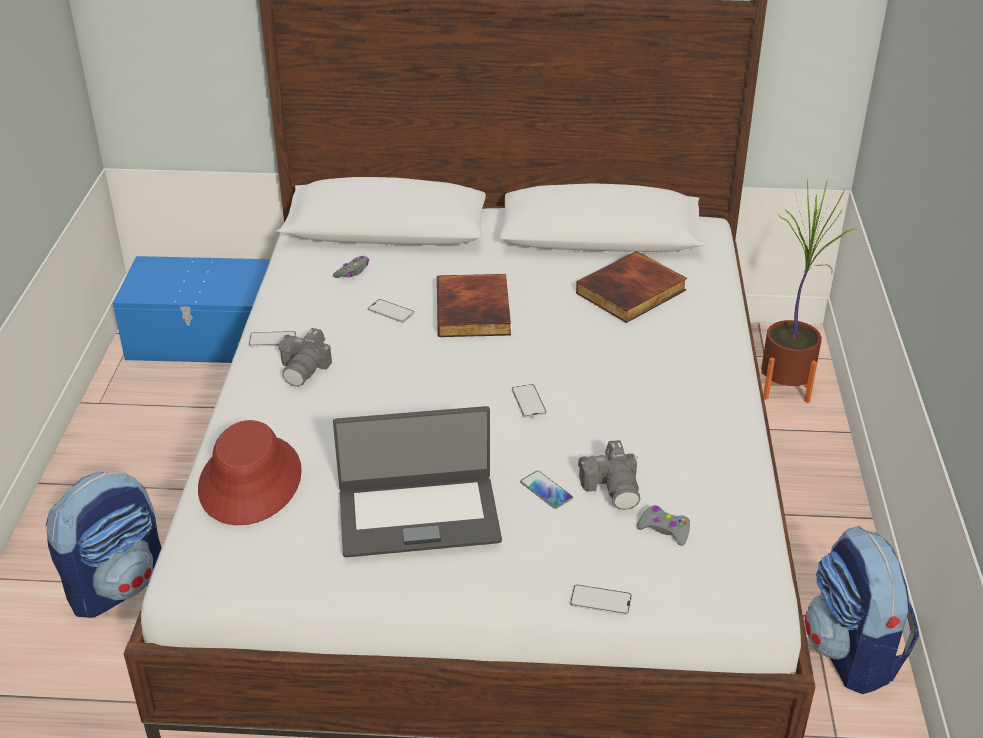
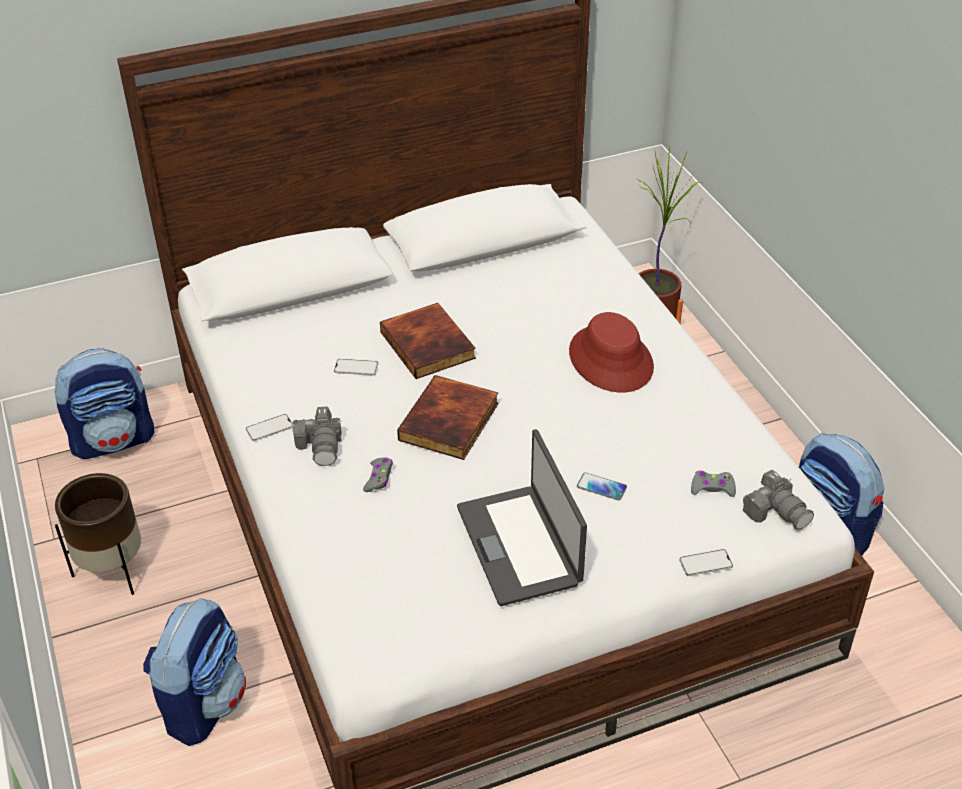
camera: 25 degrees left, 5 degrees up
(127, 445) = (114, 570): none -> brown planter
(205, 338) = (114, 440): blue storage box -> backpack
(251, 481) = (357, 565): red hat -> red hat (611, 360)
(352, 271) = (292, 339): grey game controller -> grey game controller (379, 478)
(418, 515) = (520, 545): laptop -> laptop turned 105 degrees clockwise
(528, 401) = (534, 414): phone -> none
(613, 487) = (651, 466): camera -> camera (776, 511)
(632, 293) = (548, 288): book -> book (450, 422)

